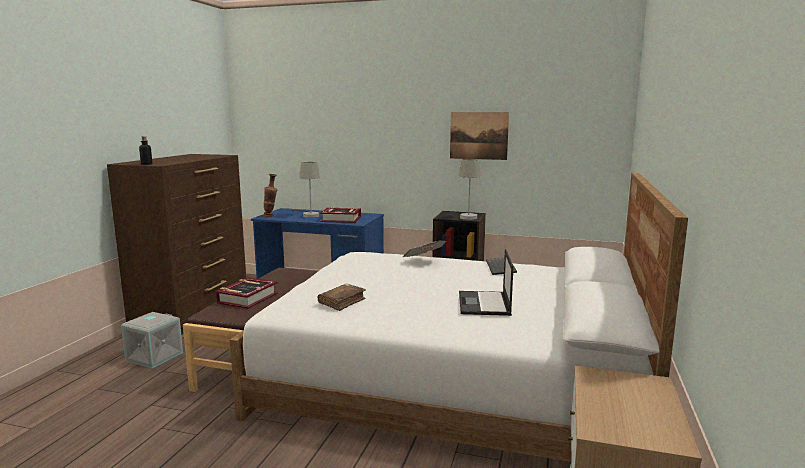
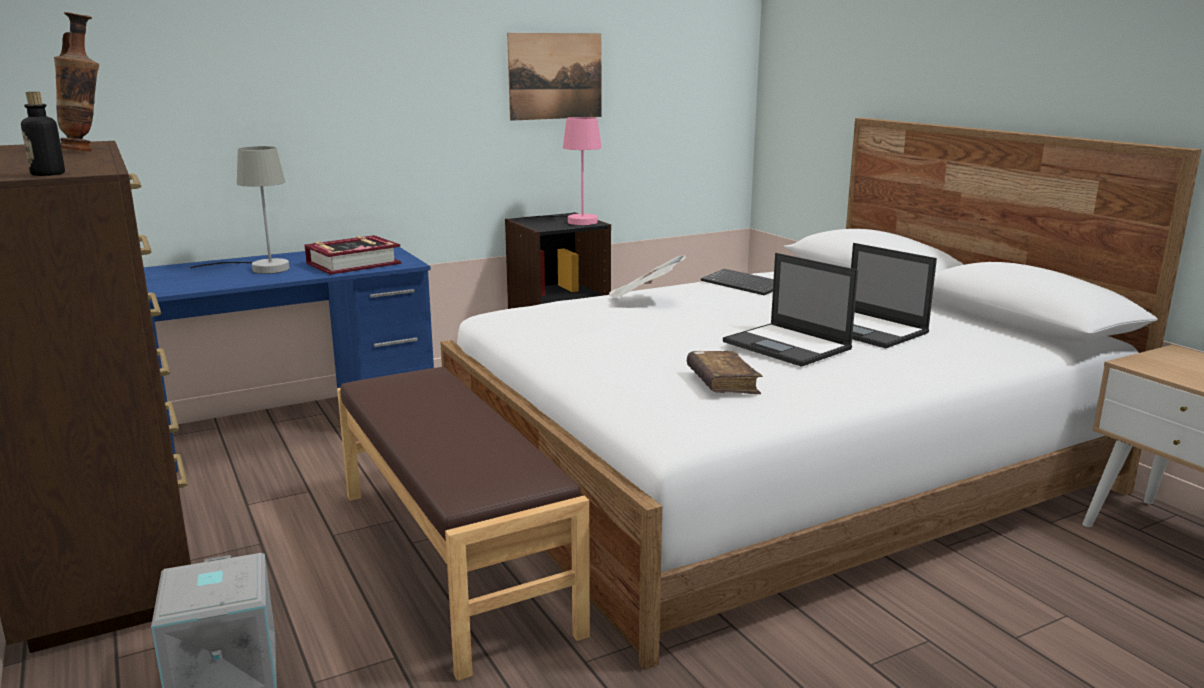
camera: 45 degrees left, 5 degrees up
(247, 298) = (458, 446): book -> none
(271, 216) = (184, 286): vase -> vase (87, 151)
(416, 297) = (788, 345): none -> laptop
(466, 217) = (573, 221): grey table lamp -> pink table lamp

